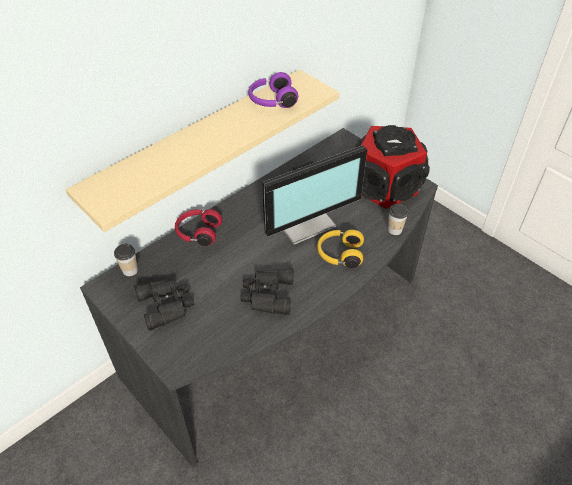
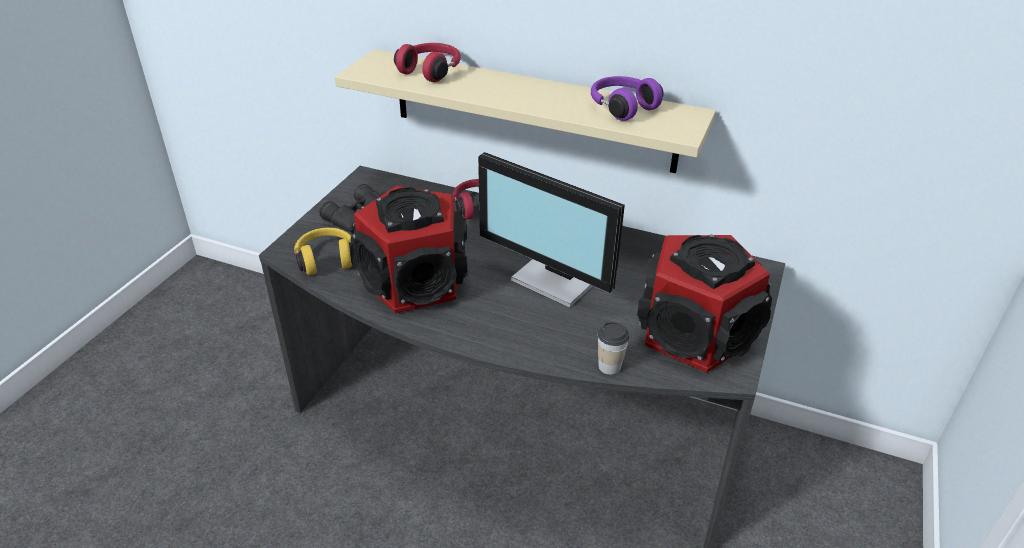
camera: 65 degrees right, 10 degrees down
(130, 270) = (397, 184): cup -> none
(143, 168) = (431, 71): none -> red headphones
(266, 295) = (415, 282): black binoculars -> speaker
(339, 254) = (521, 323): yellow headphones -> yellow headphones (326, 259)

